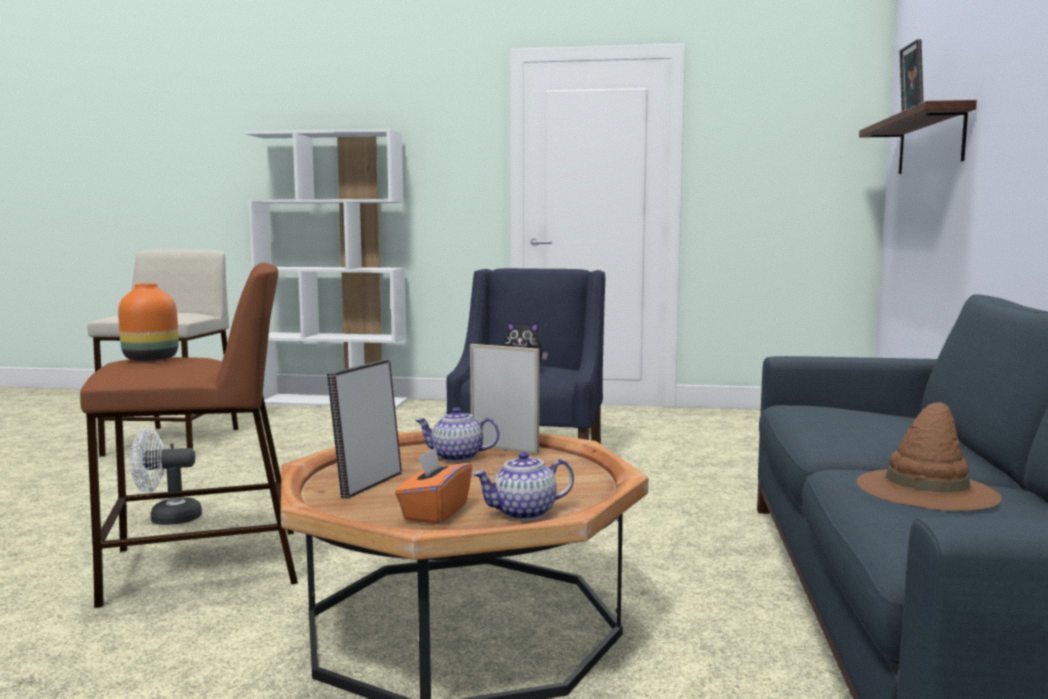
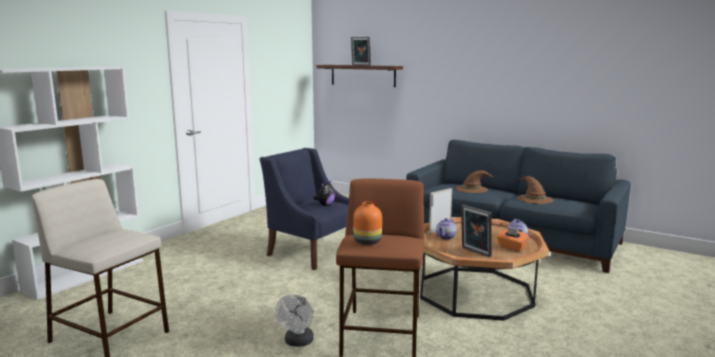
camera: 65 degrees left, 5 degrees up
(871, 428) = (472, 189): none -> brown hat

